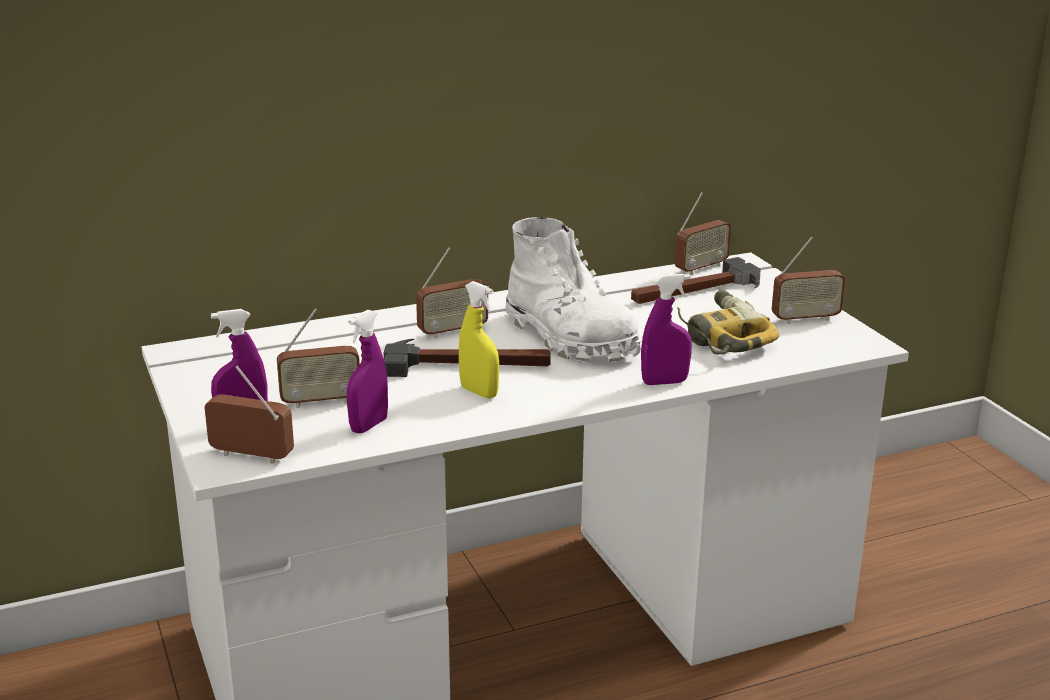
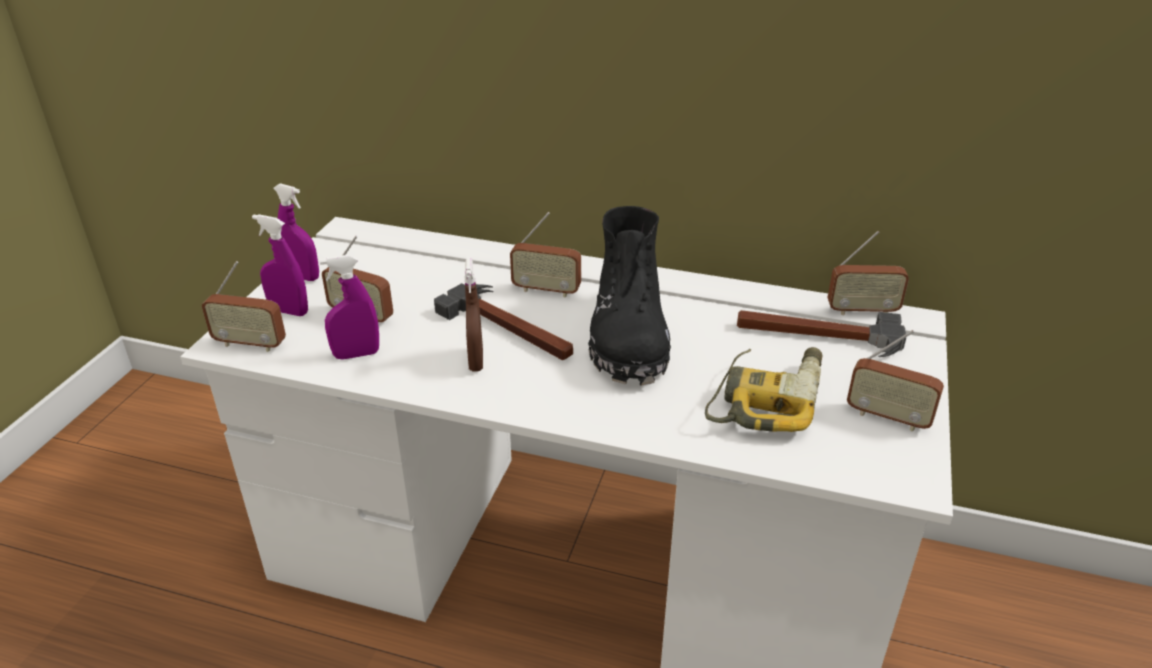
camera: 40 degrees right, 10 degrees up
(251, 456) = (250, 344): radio -> radio turned 135 degrees clockwise
(479, 392) = (476, 361): yellow spray bottle -> brown spray bottle
(570, 337) = (628, 338): white boot -> black boot
(664, 382) = (637, 426): purple spray bottle -> purple spray bottle (303, 276)

